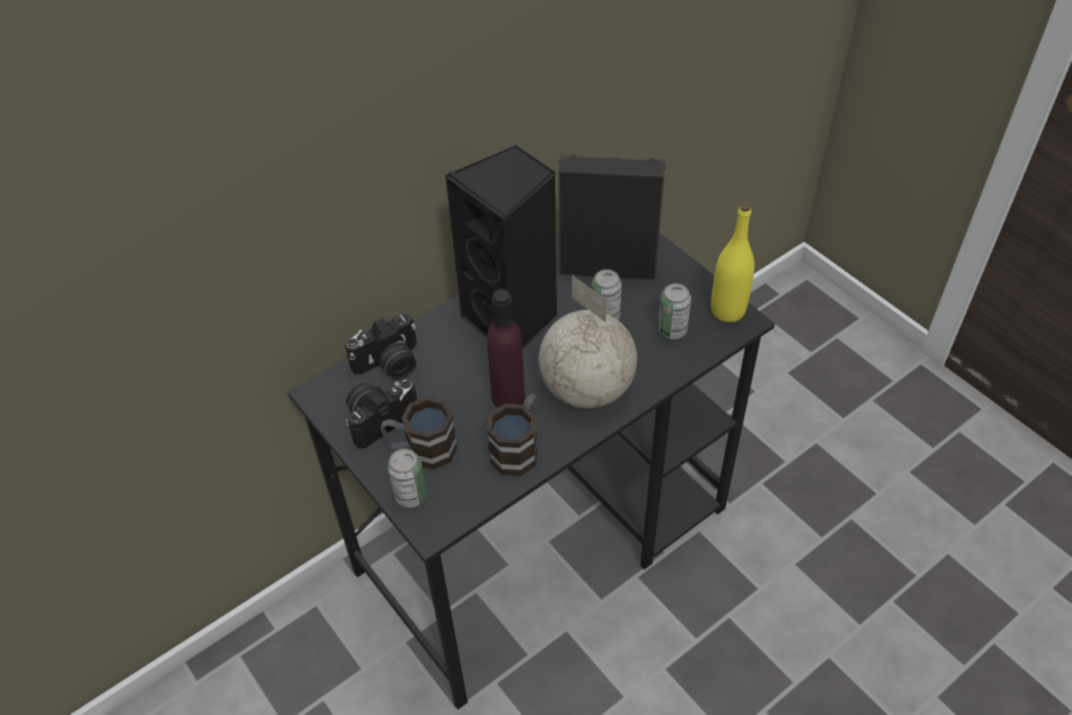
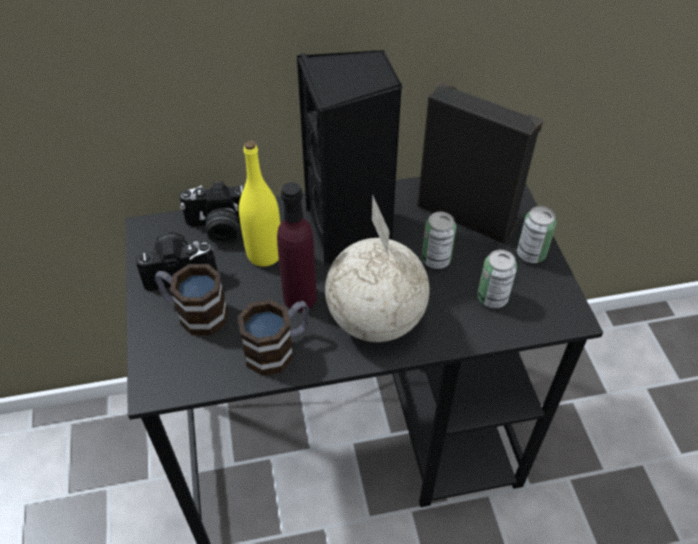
camera: 25 degrees right, 0 degrees up
(410, 495) = (157, 350): can -> can (531, 254)
(728, 311) = (560, 301): yellow bottle -> yellow bottle (264, 254)

